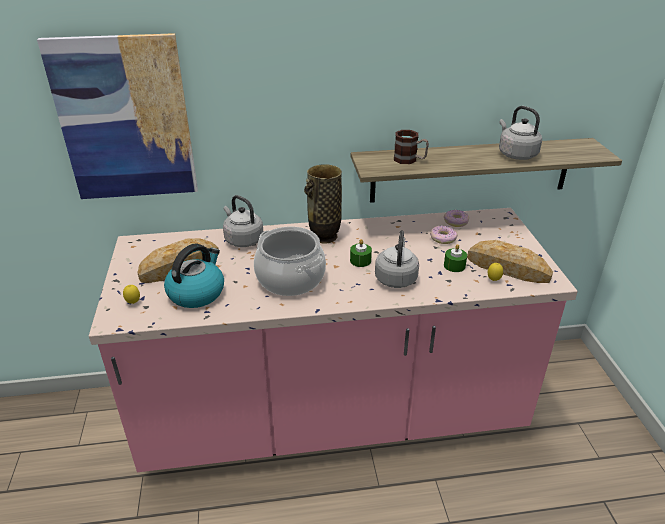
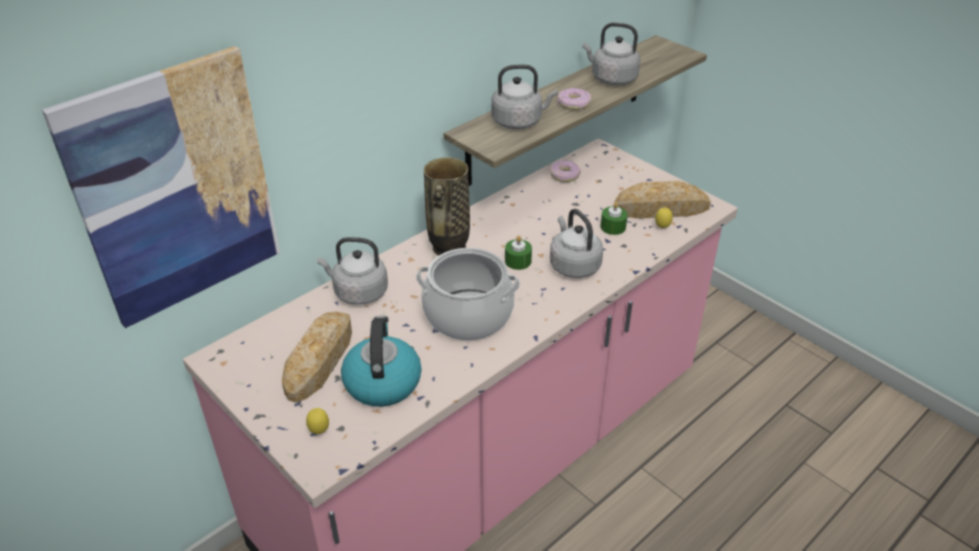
camera: 35 degrees left, 5 degrees up
(410, 160) = (519, 121): mug -> grey kettle
(443, 238) = (571, 200): donut -> donut (574, 104)

